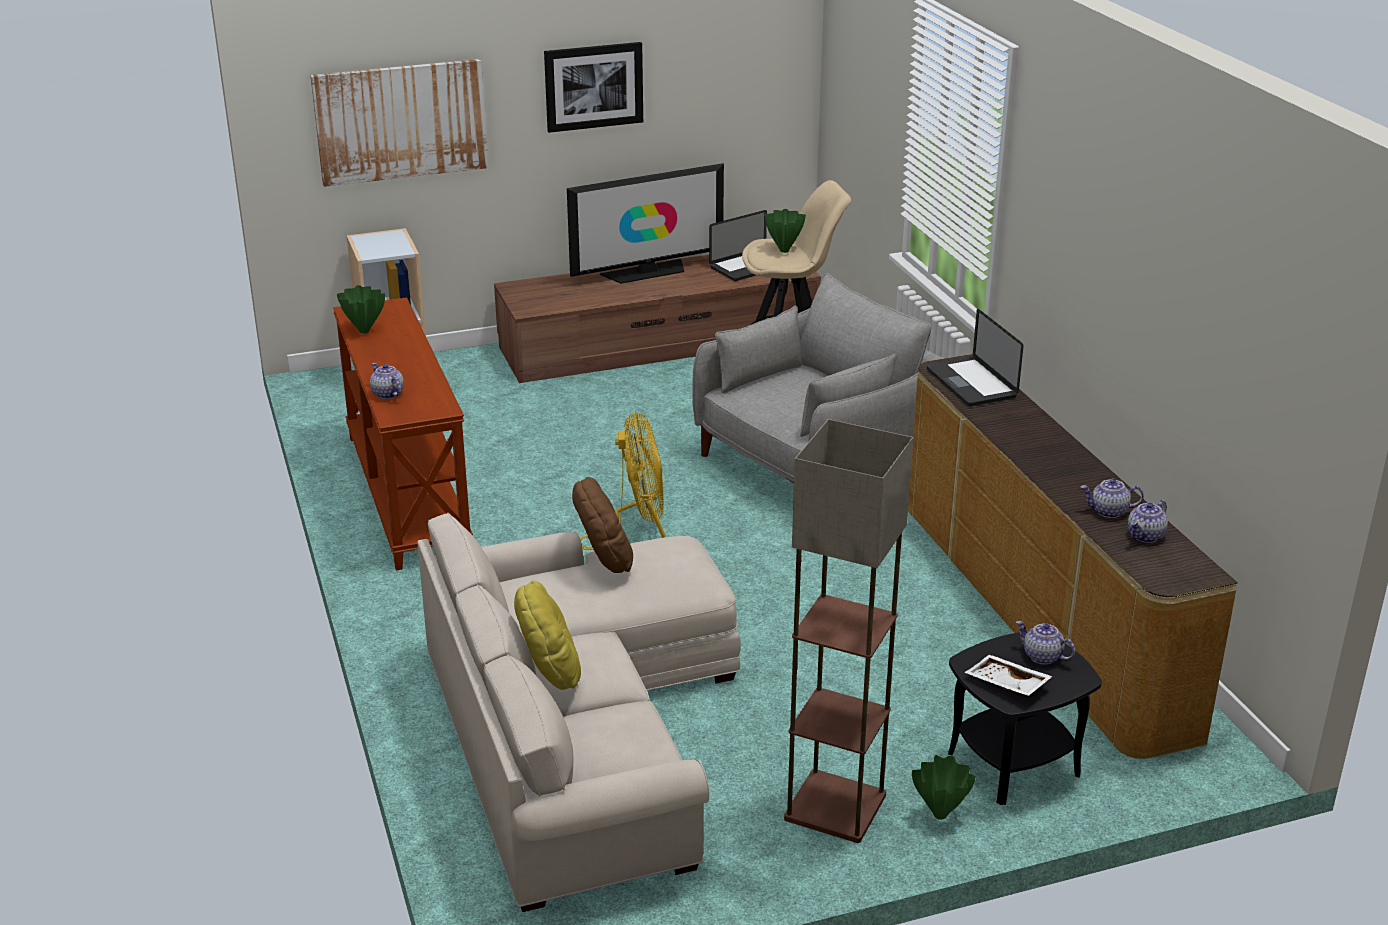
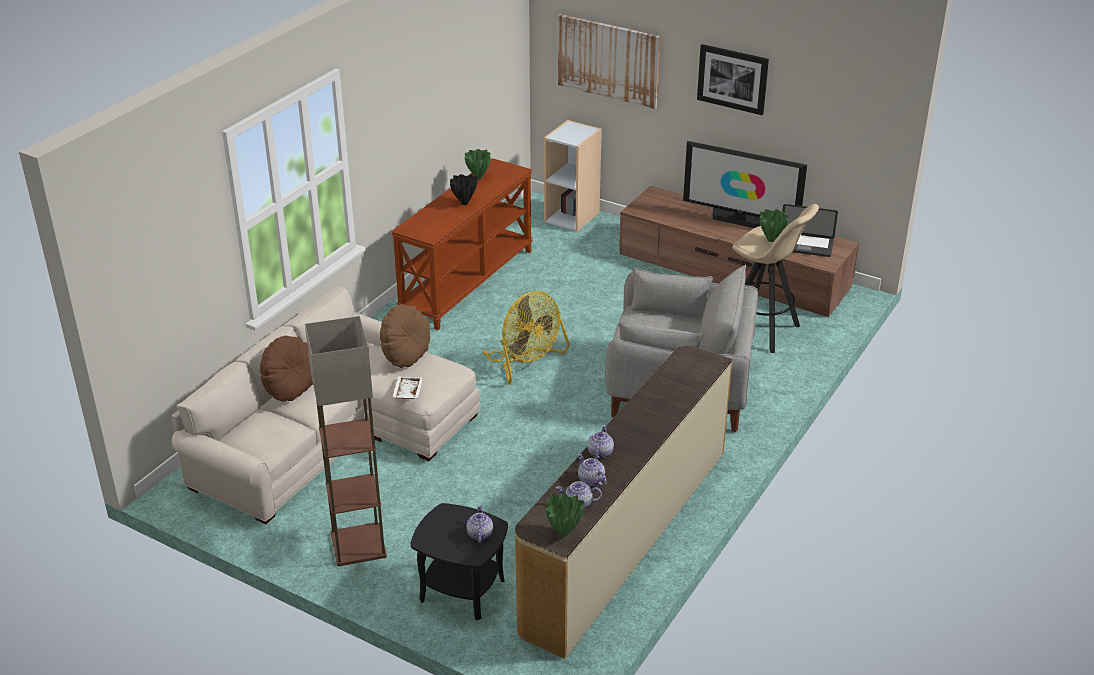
camera: 50 degrees right, 5 degrees up
(387, 394) = (425, 216): teapot -> teapot (599, 452)
(406, 361) = (464, 203): none -> black vase
(549, 676) = (291, 391): yellow pillow -> brown pillow
(941, 815) = (389, 584): green vase -> green vase (564, 534)
(971, 383) = (686, 372): laptop -> none
(1006, 684) = (437, 532): white tray -> white tray (407, 392)

